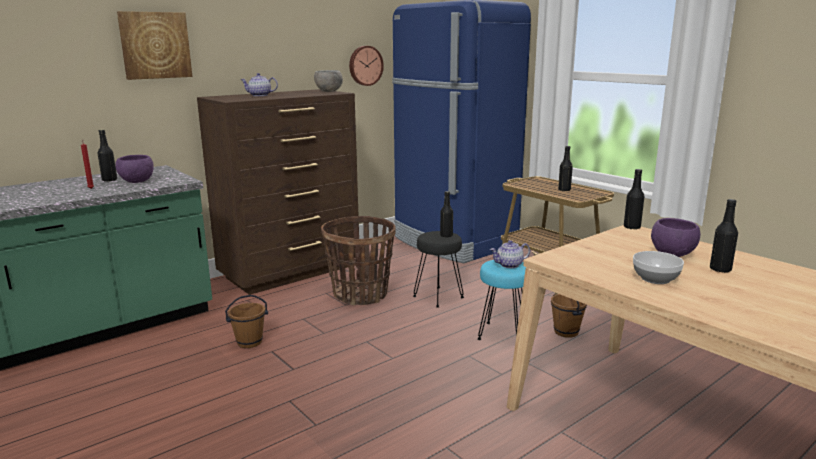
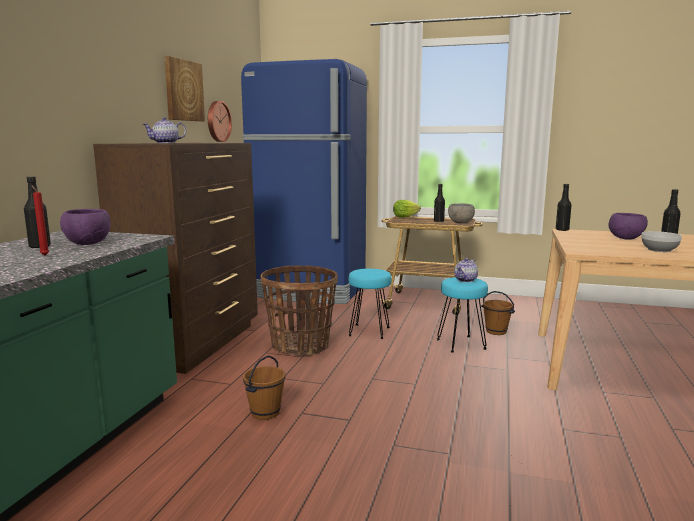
camera: 35 degrees left, 5 degrees down
(155, 45) = (50, 74): picture -> picture (183, 90)
(329, 91) = (217, 142): grey bowl -> grey bowl (461, 223)
(438, 297) = (369, 331): black stool -> turquoise stool
(446, 235) = (375, 271): black bottle -> none
(541, 179) = (405, 217): none -> lettuce

